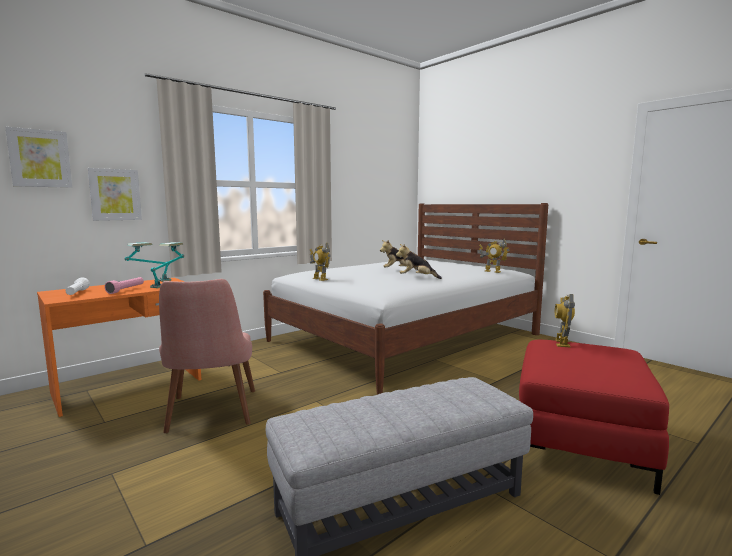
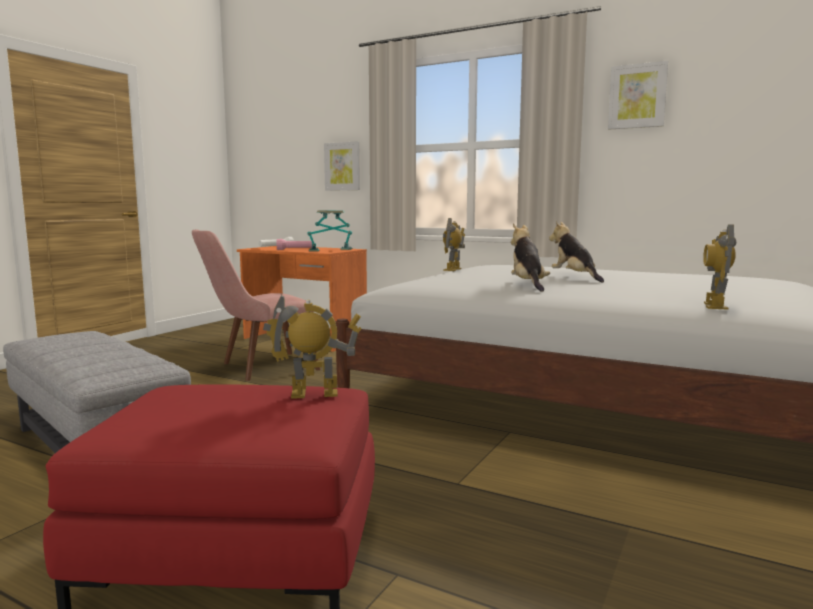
camera: 70 degrees right, 0 degrees up
(40, 158) = (299, 139): picture -> picture (637, 96)

